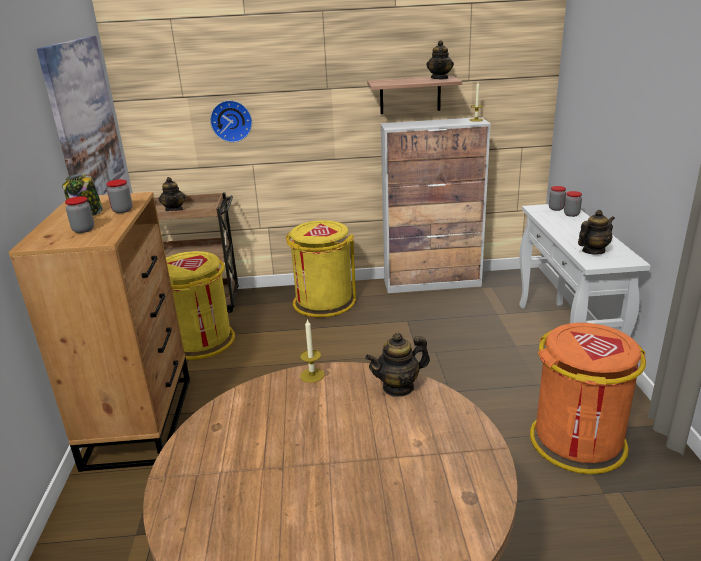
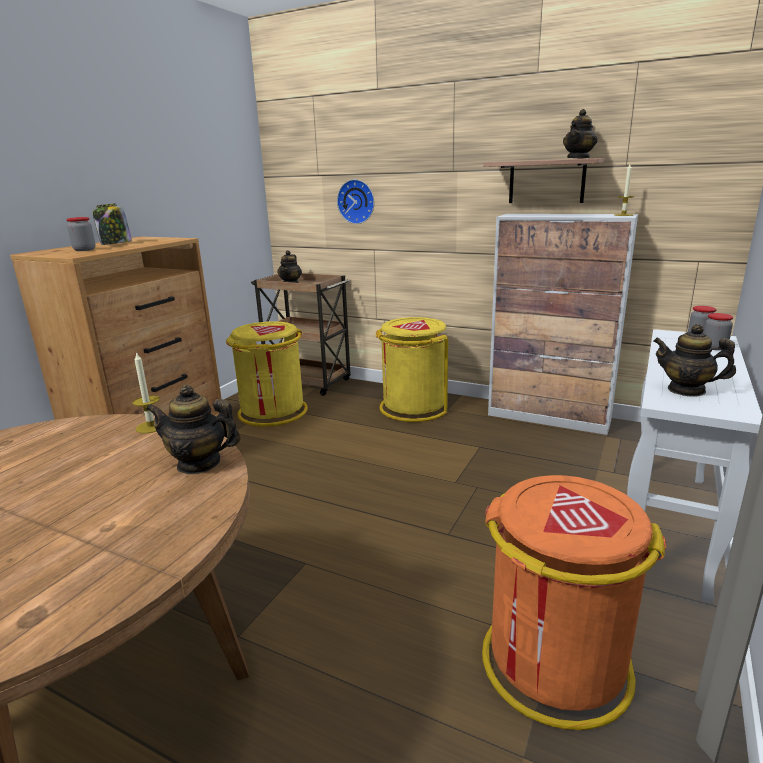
camera: 30 degrees right, 5 degrees down
(85, 120) = (201, 180): picture -> none
(122, 210) = (142, 244): jar -> none
(593, 251) = (686, 390): teapot -> teapot turned 150 degrees counterclockwise

